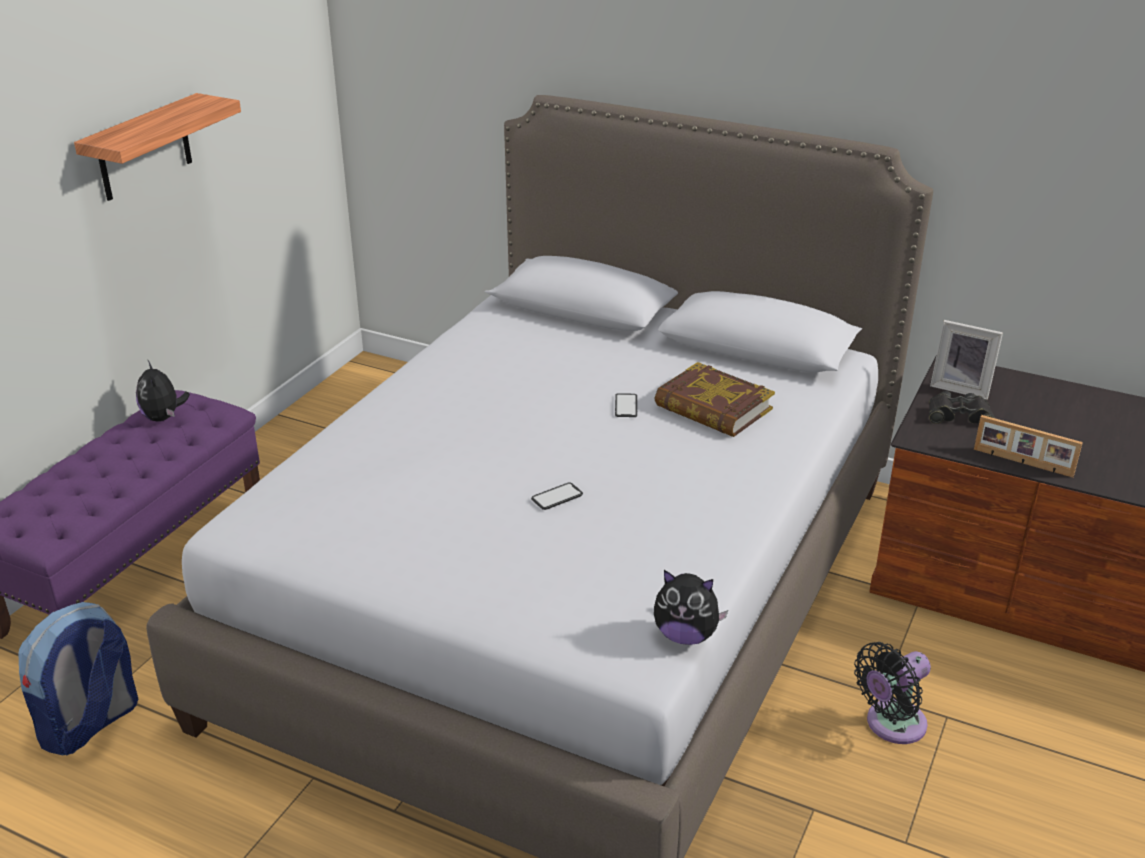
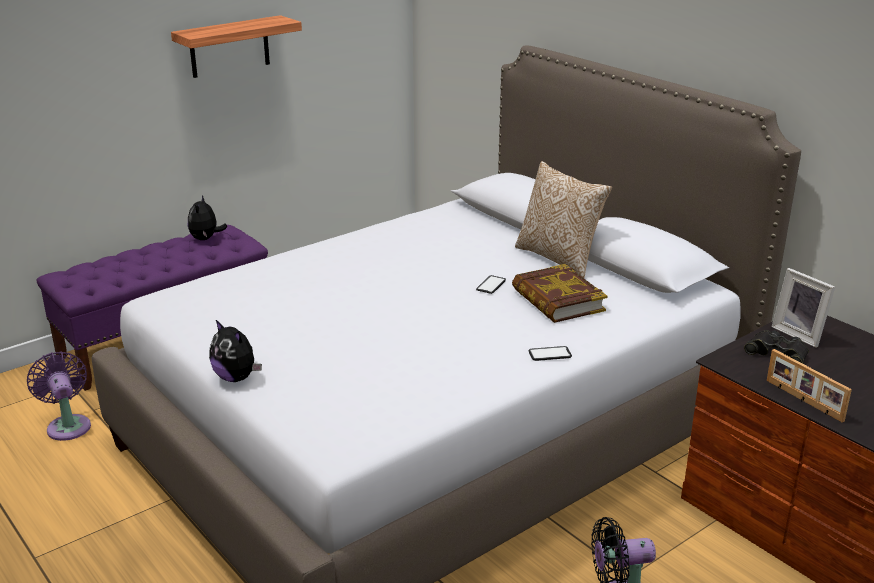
camera: 25 degrees right, 5 degrees down
(90, 725) = (68, 425): backpack -> purple fan
(557, 497) = (382, 331): phone -> phone (550, 354)
(669, 354) = (559, 258): none -> pillow
(686, 635) = (386, 442): plush toy -> plush toy (237, 377)

